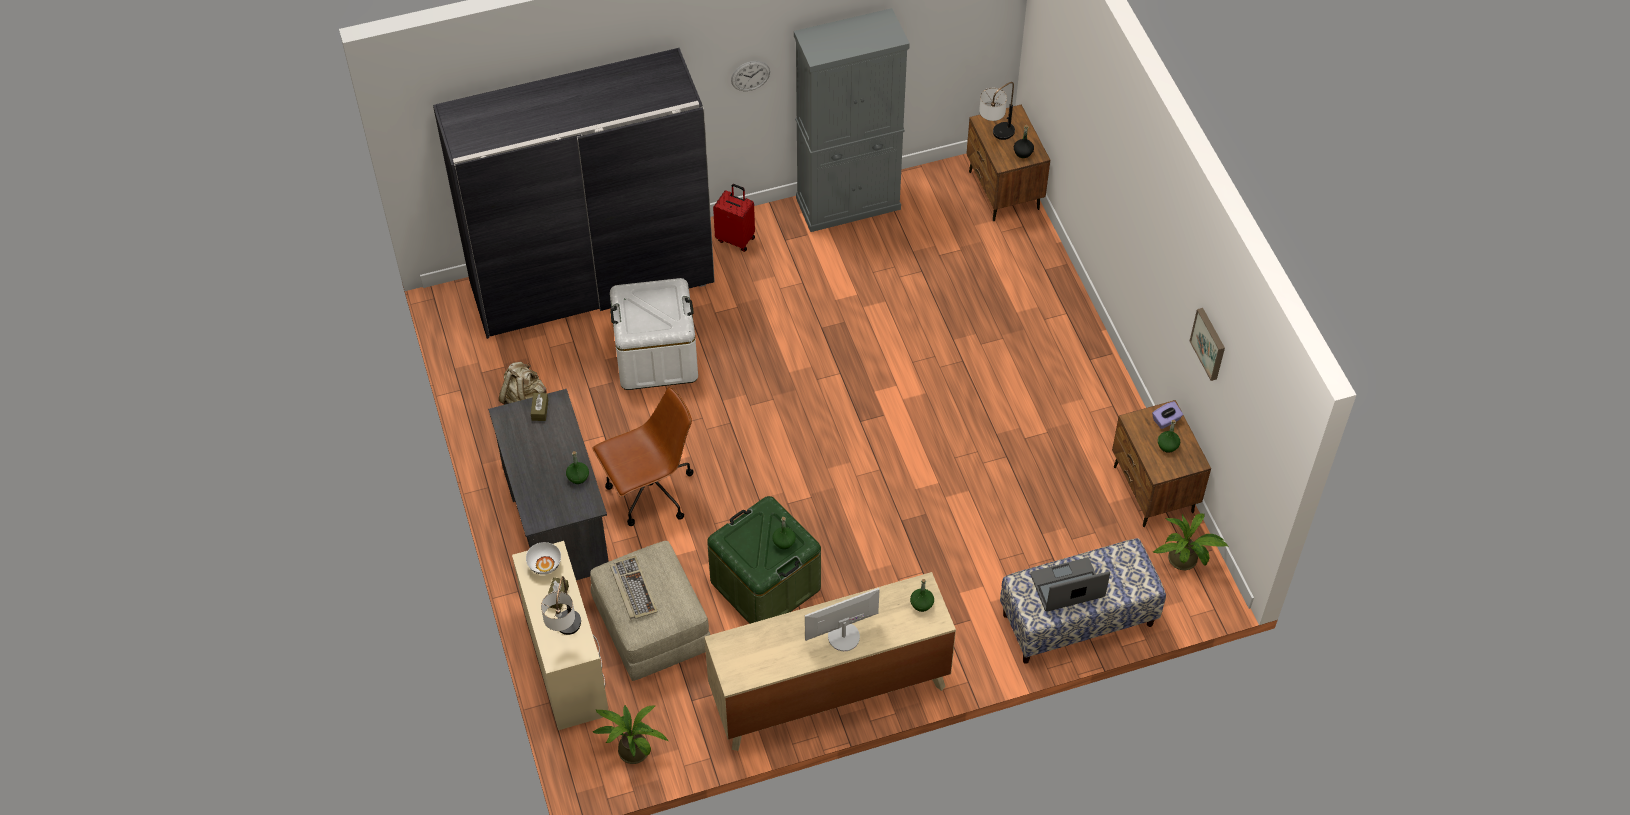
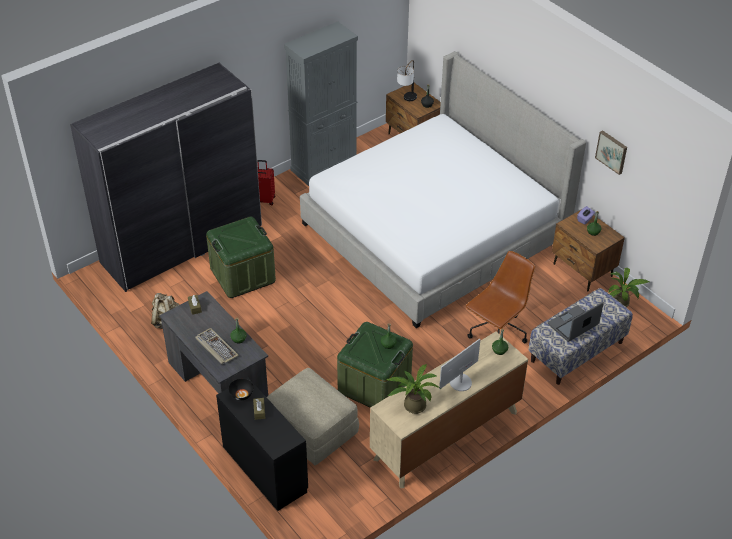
camera: 20 degrees left, 10 degrees down
(544, 564) = (241, 394): white bowl -> black bowl
(565, 664) = (264, 469): beige desk -> black desk
(566, 634) = (276, 432): table lamp -> none
(631, 748) = (332, 507): potted plant -> potted plant (412, 405)
(632, 589) = (300, 400): keyboard -> keyboard (216, 347)
(650, 493) = (274, 352): brown office chair -> brown office chair (497, 333)
(656, 356) = (242, 275): white storage box -> green storage box
(750, 75) = (260, 81): wall clock -> none
(960, 363) = (433, 232): none -> bed

